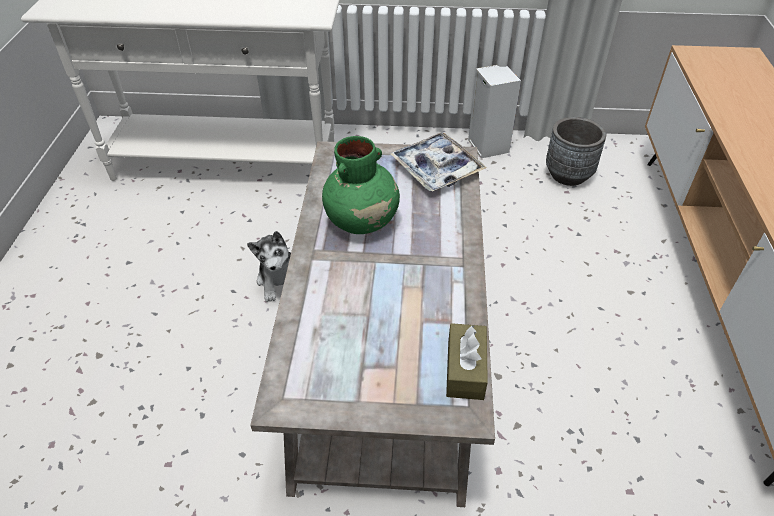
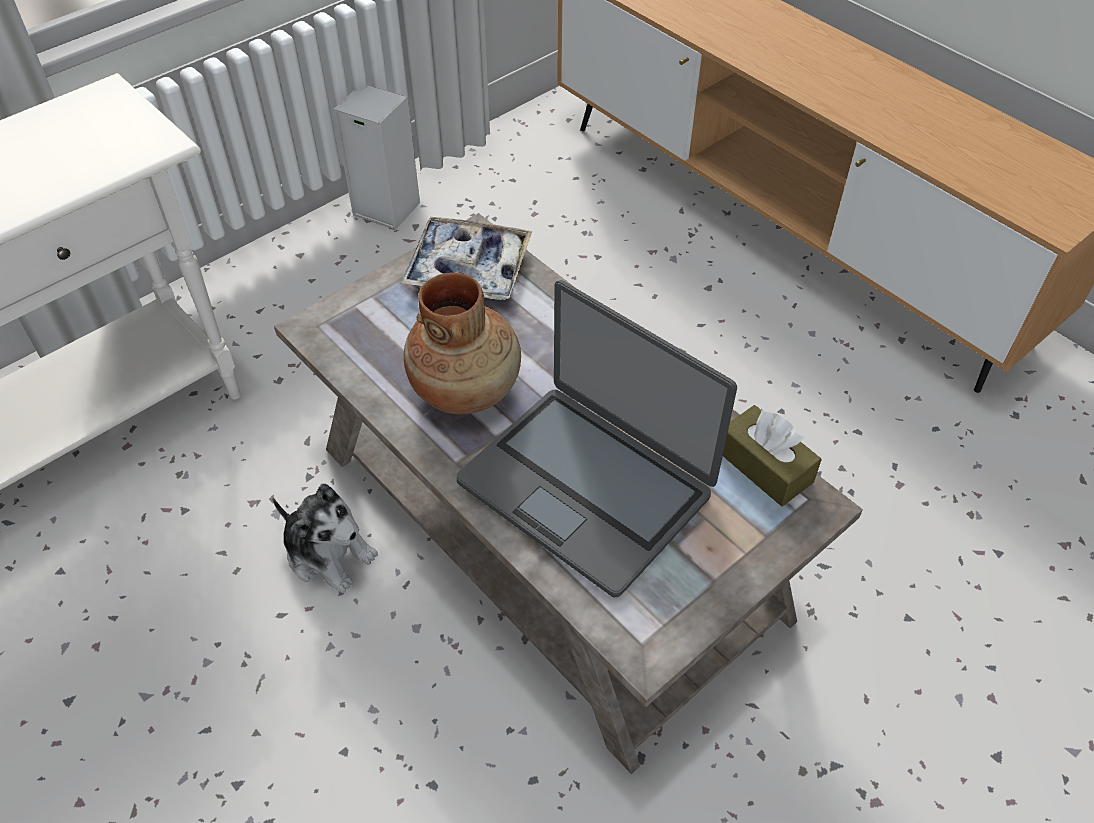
camera: 45 degrees left, 5 degrees up
(357, 305) = (586, 486): none -> laptop
(362, 221) = (466, 388): green vase -> brown vase
(568, 175) = (515, 192): grey planter -> none

